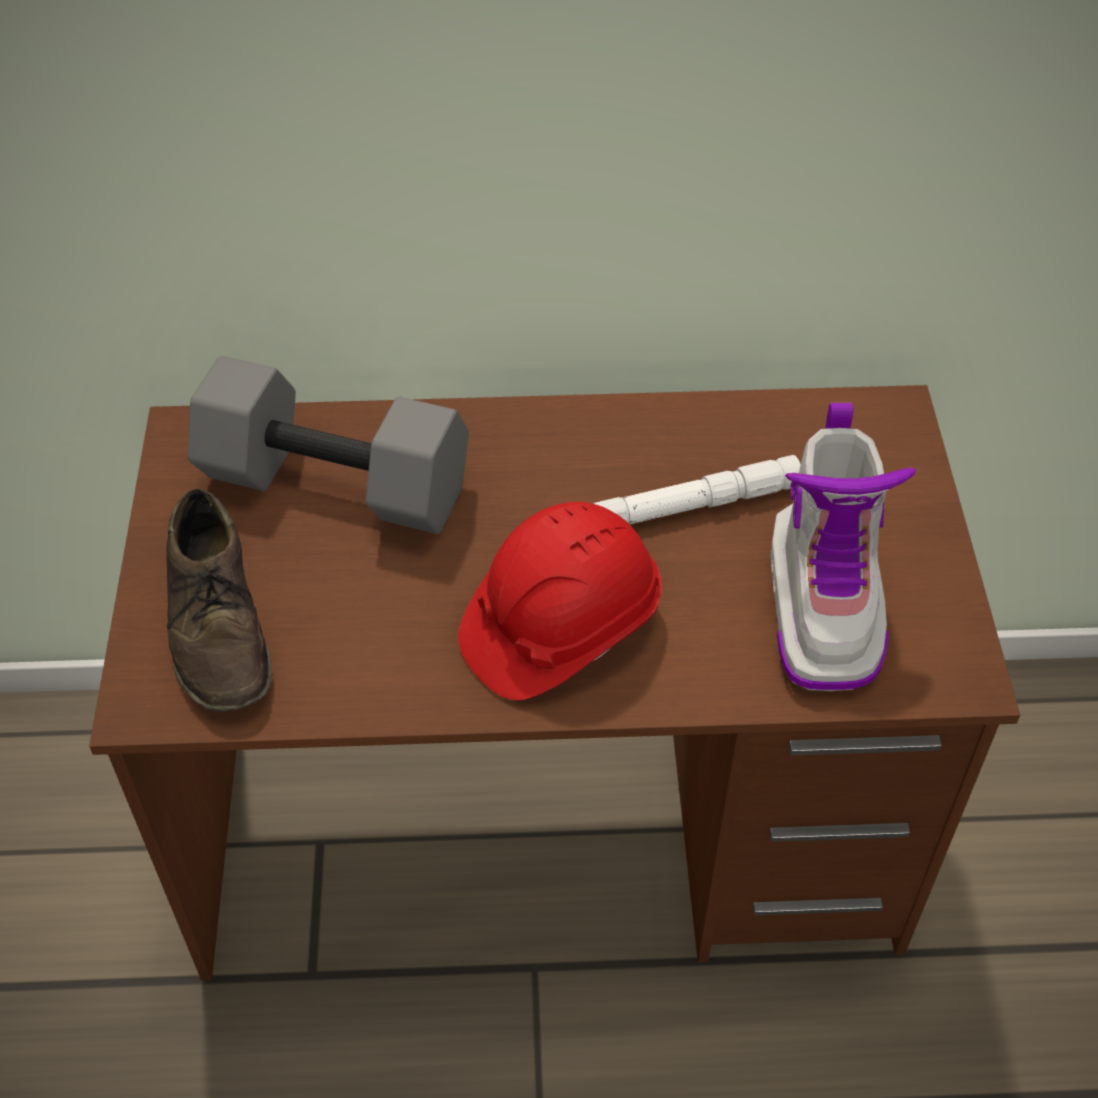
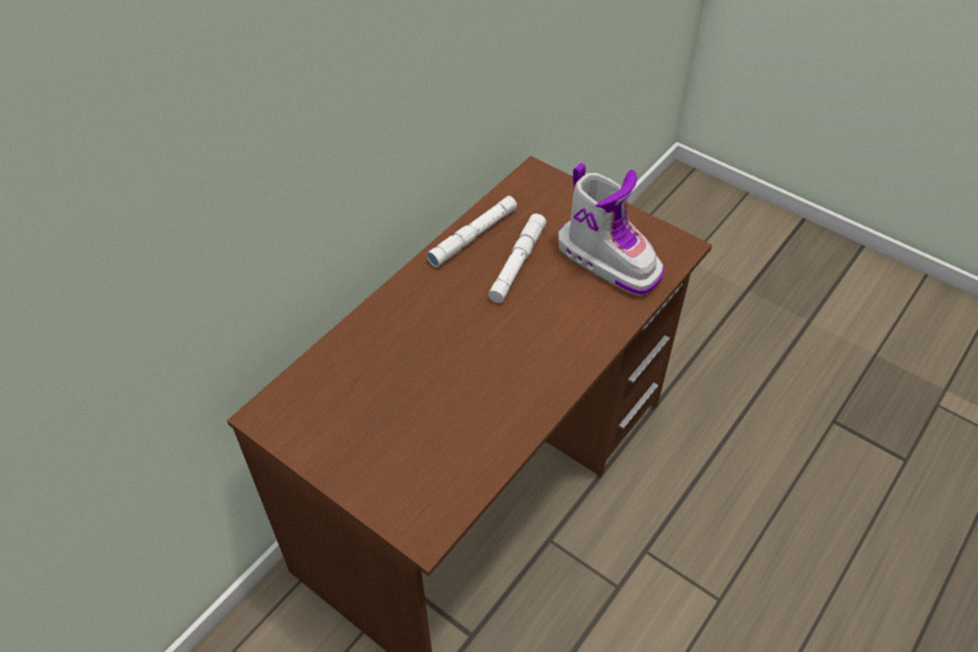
camera: 50 degrees left, 0 degrees up
(218, 623) = (406, 473): brown shoe -> none
(339, 481) = (367, 374): grey dumbbell -> none
(560, 625) = (535, 349): red hard hat -> none
(690, 427) = (473, 236): none -> white flashlight

